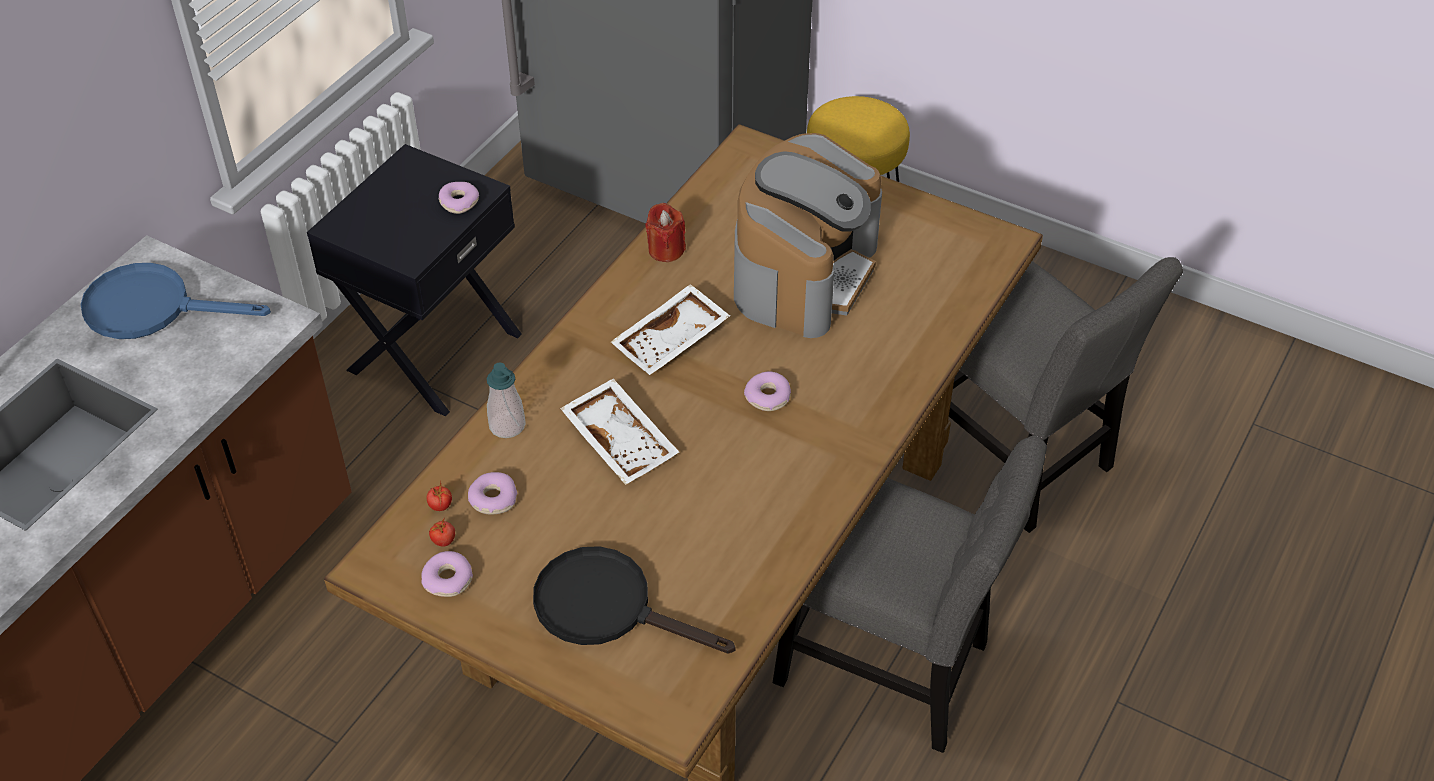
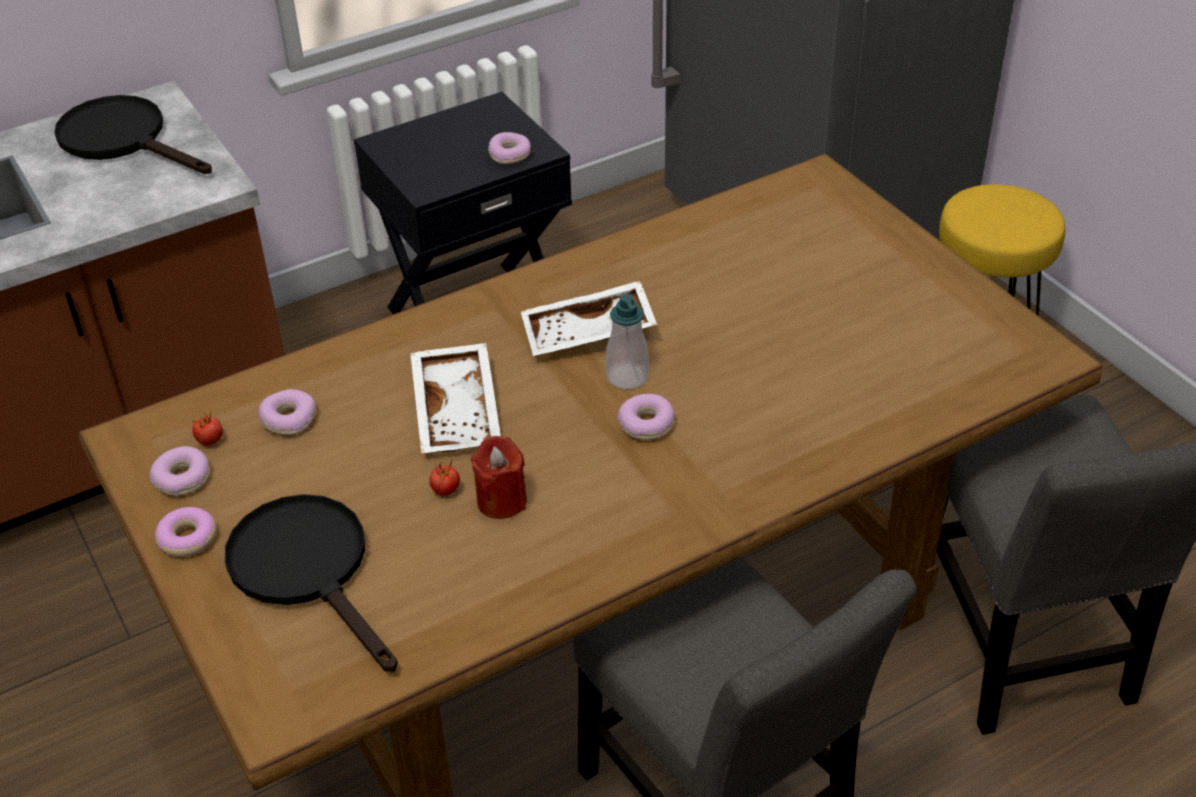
camera: 30 degrees right, 5 degrees down
(153, 308) = (124, 139): blue frying pan -> black frying pan
(440, 506) = (235, 407): tomato -> tomato (446, 490)
(493, 623) = (188, 538): none -> donut
(507, 426) = (360, 356): soap dispenser -> soap dispenser (627, 376)
(666, 250) = (653, 246): red candle -> red candle (501, 501)
(803, 273) = (783, 315): coffee machine -> none

